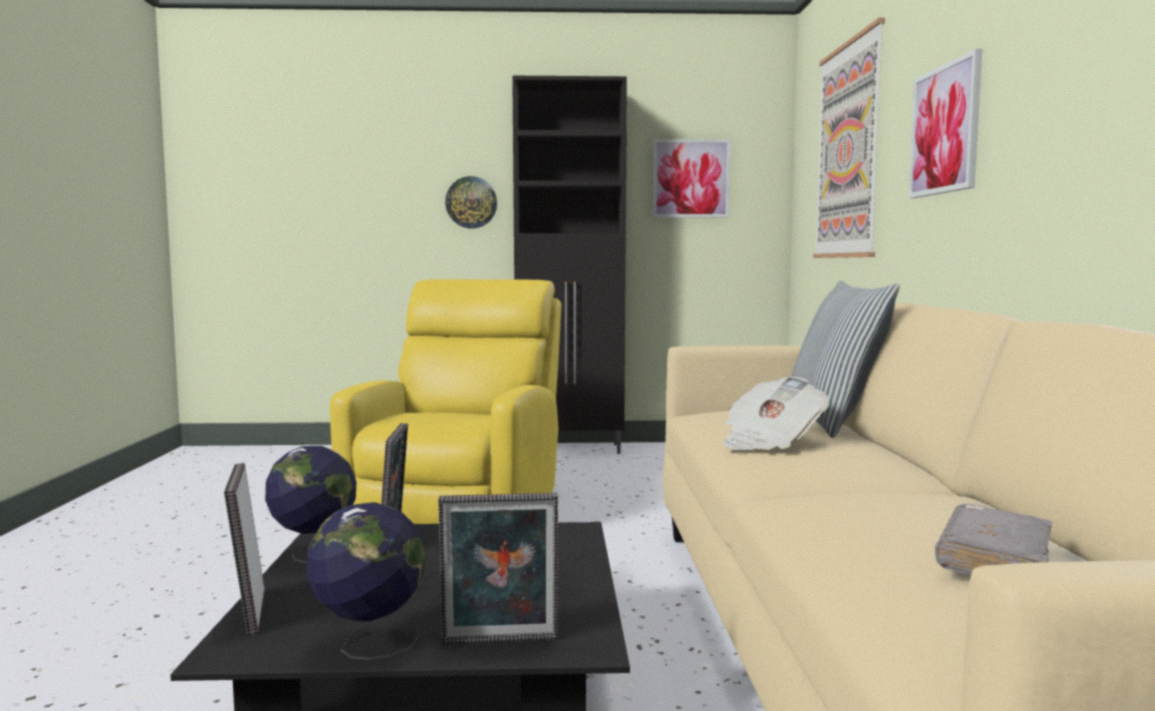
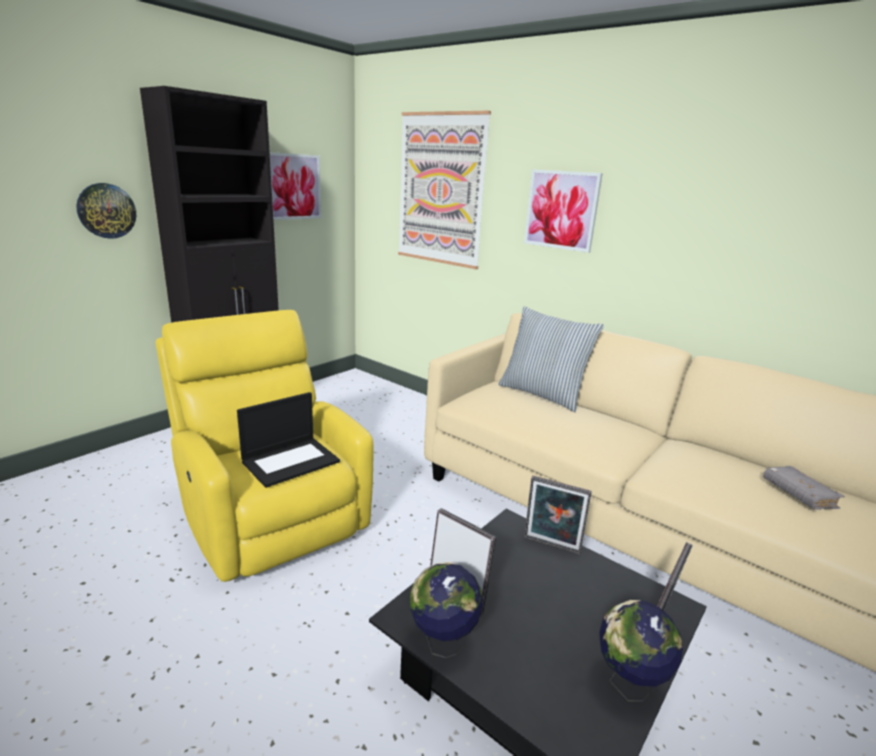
camera: 50 degrees left, 15 degrees up
(249, 613) = (532, 722): picture frame -> picture frame (551, 546)
(443, 420) = (291, 461): none -> laptop
(769, 442) = (570, 428): newspaper -> none

